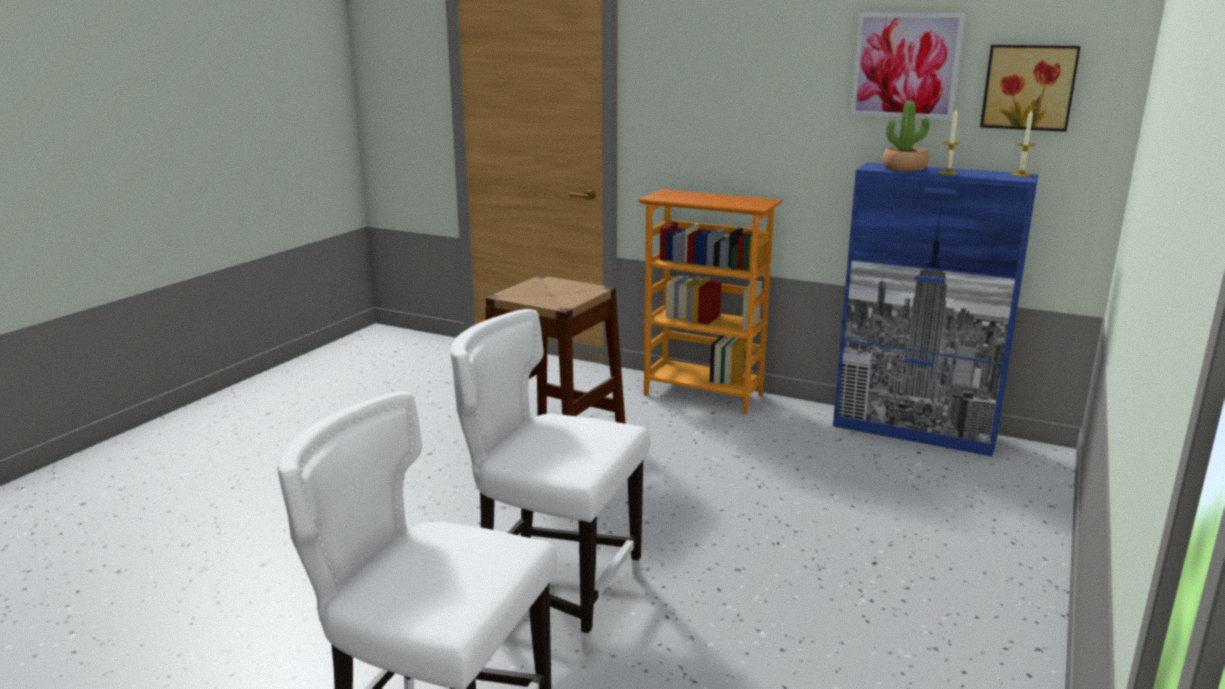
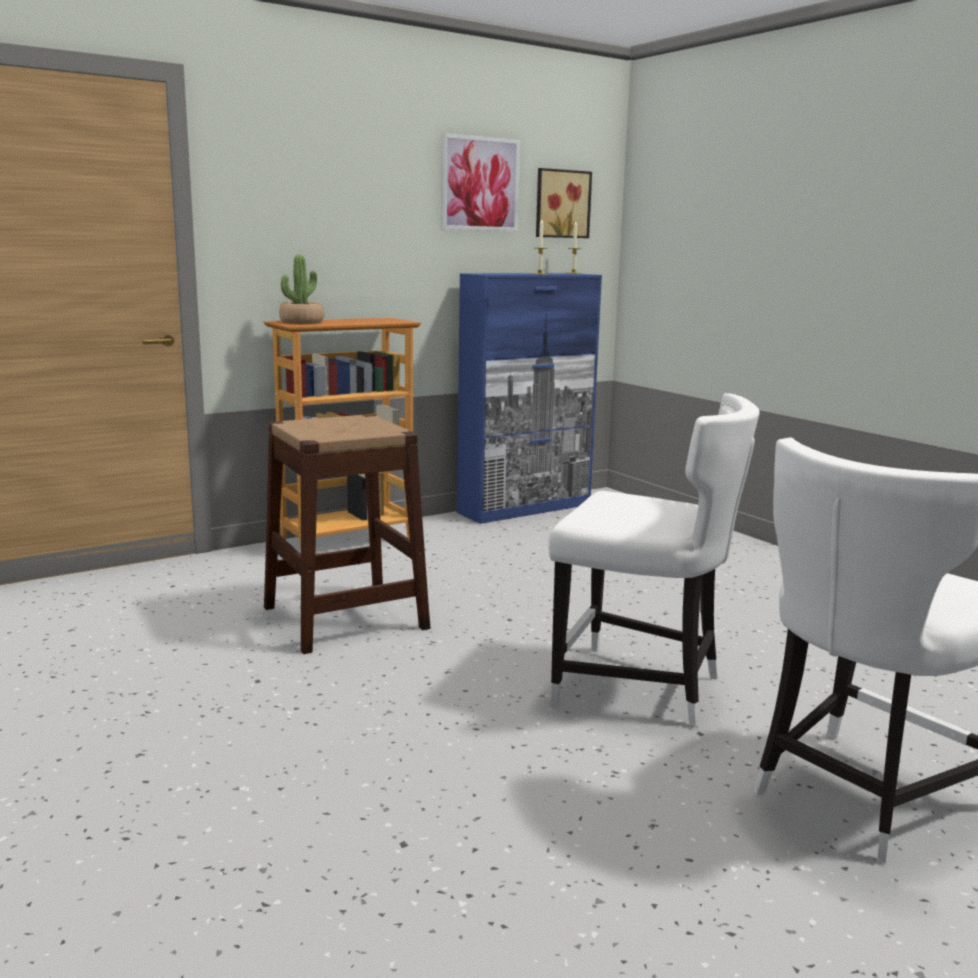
camera: 60 degrees left, 5 degrees down
(553, 595) = (641, 688): white chair -> white chair turned 120 degrees counterclockwise
(904, 168) = (504, 273): potted plant -> potted plant (301, 322)

